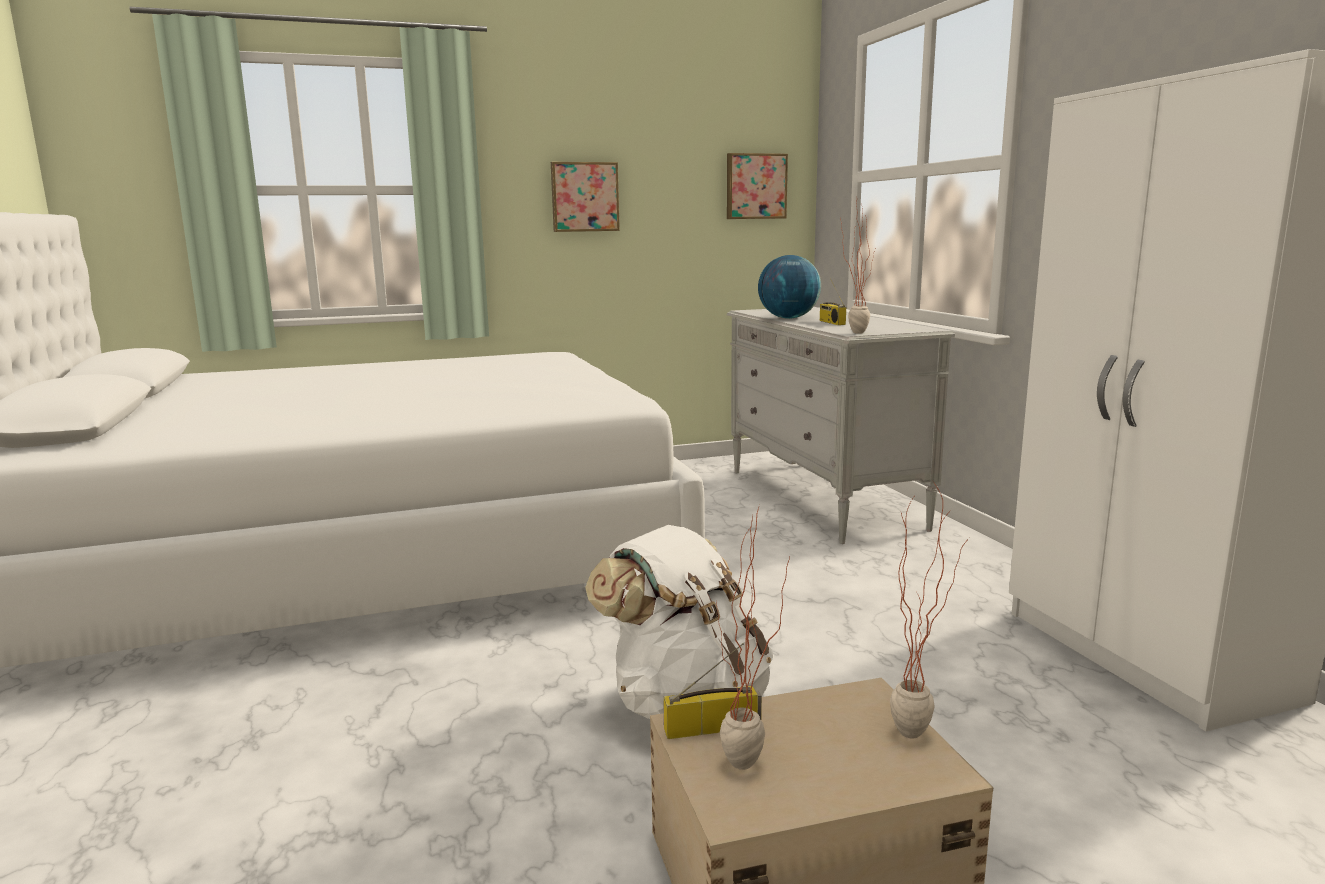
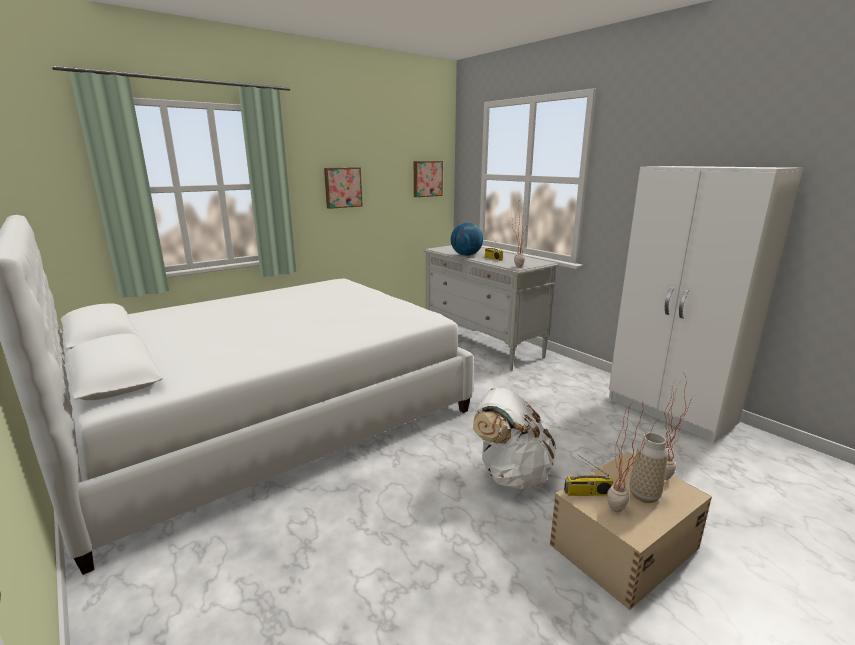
camera: 20 degrees left, 5 degrees up
(712, 727) = (587, 493): radio -> radio turned 150 degrees counterclockwise
(830, 755) = (644, 496): none -> vase

